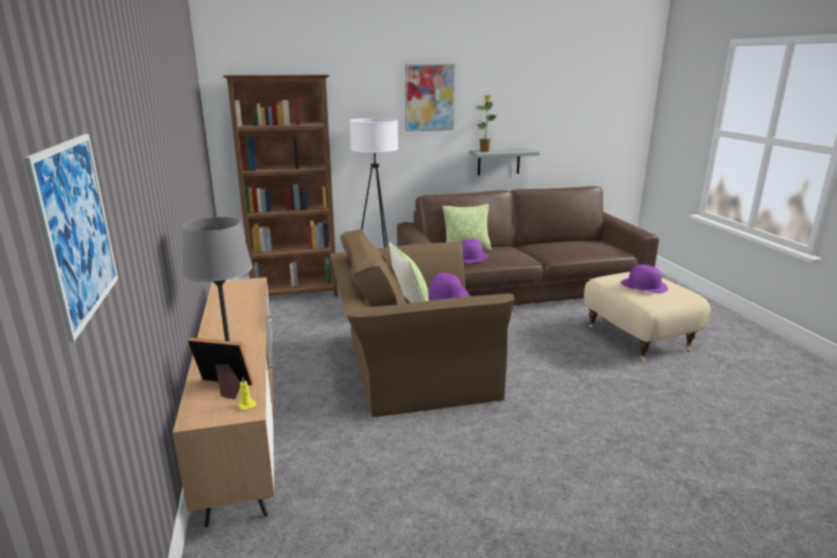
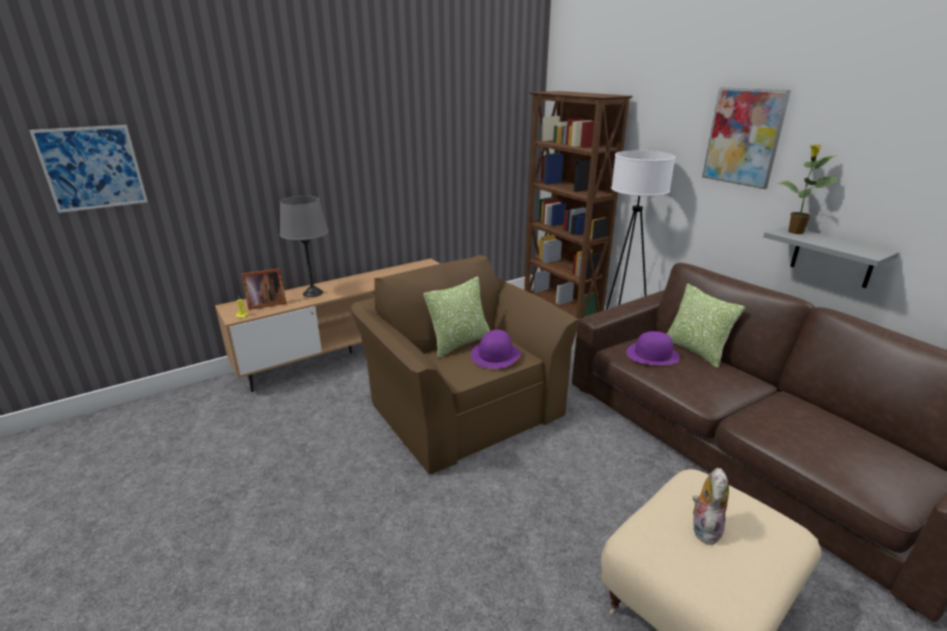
camera: 70 degrees right, 5 degrees up
(224, 388) = (265, 304): picture frame -> picture frame turned 75 degrees clockwise
(644, 285) = (704, 528): purple hat -> plush toy

